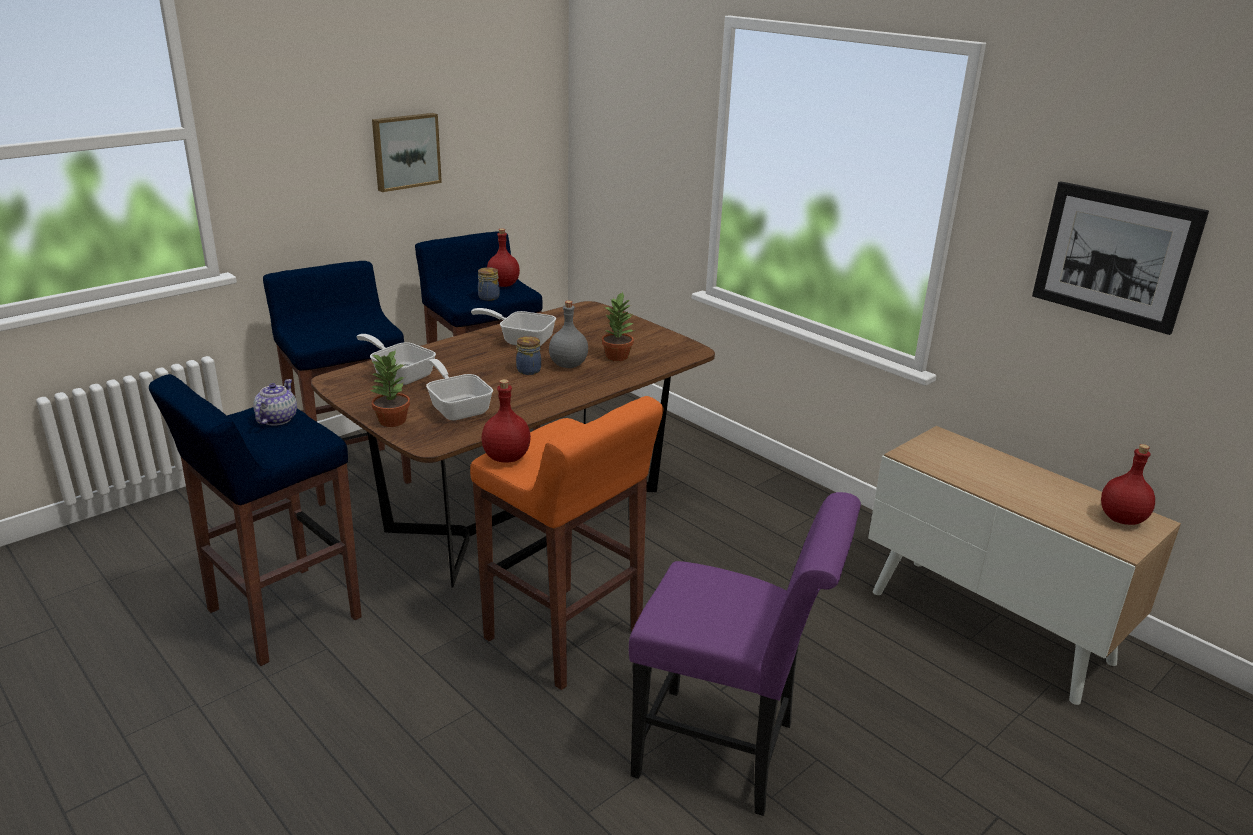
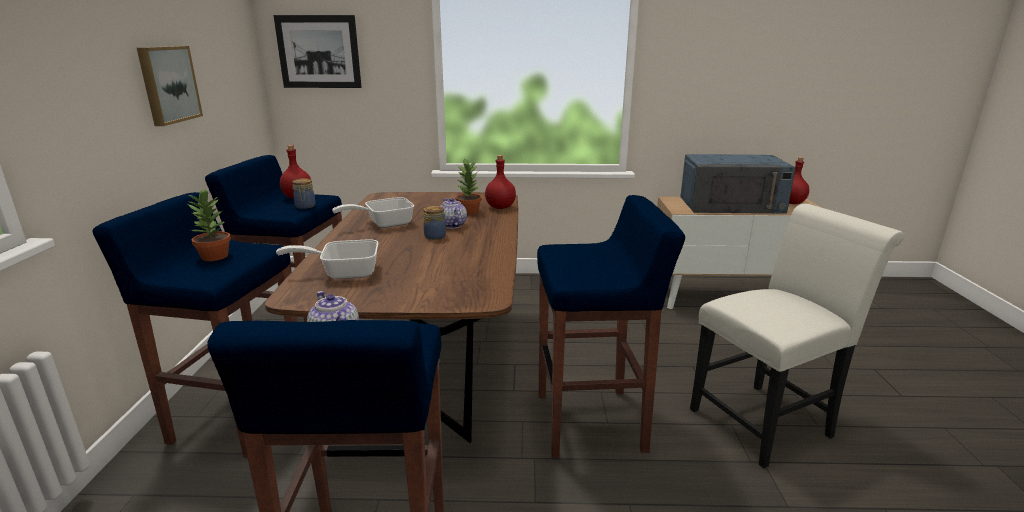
camera: 45 degrees left, 5 degrees down
(391, 421) = (419, 300): potted plant -> potted plant (214, 256)
(458, 407) = (445, 272): frying pan -> none
(505, 457) = (574, 277): red bottle -> red bottle (500, 207)
(565, 637) = (592, 422): orange stool -> blue stool
(568, 365) = (452, 225): grey bottle -> teapot
(727, 752) = (767, 420): purple chair -> white chair
(1009, 479) = (732, 204): none -> blue microwave
(1115, 256) = (735, 67): picture -> picture (318, 52)

